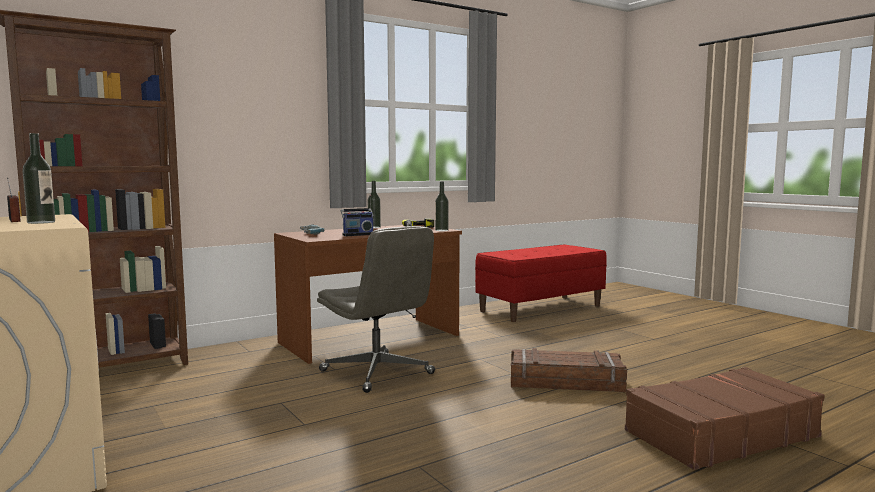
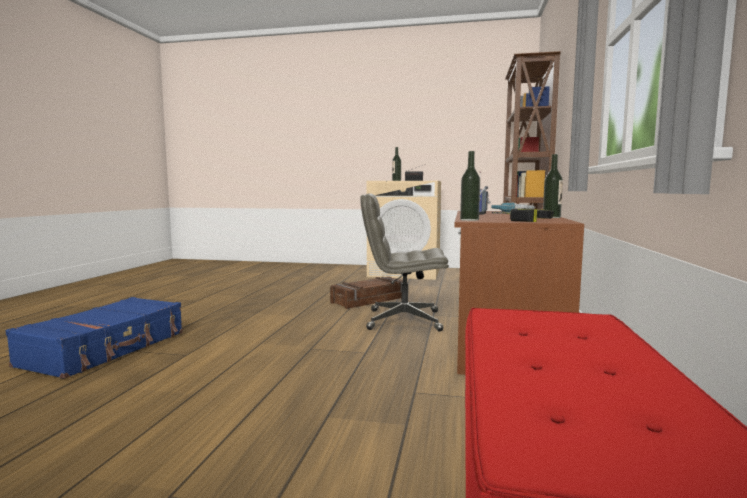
camera: 135 degrees right, 0 degrees up
(565, 382) = (255, 354): crate -> crate (370, 300)
(719, 434) = (106, 349): brown suitcase -> blue suitcase

